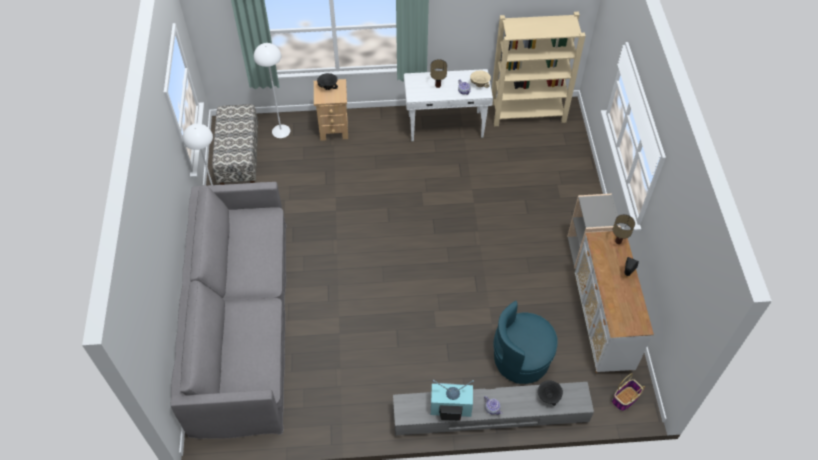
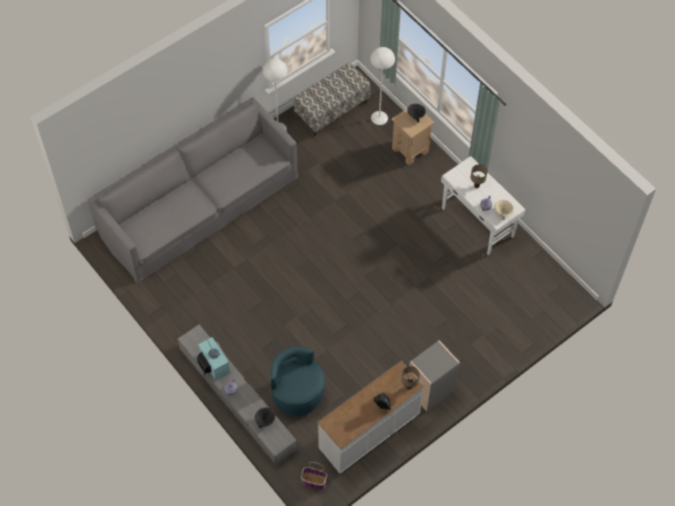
camera: 55 degrees right, 5 degrees up
(528, 112) = (544, 272): beige bookcase -> none

